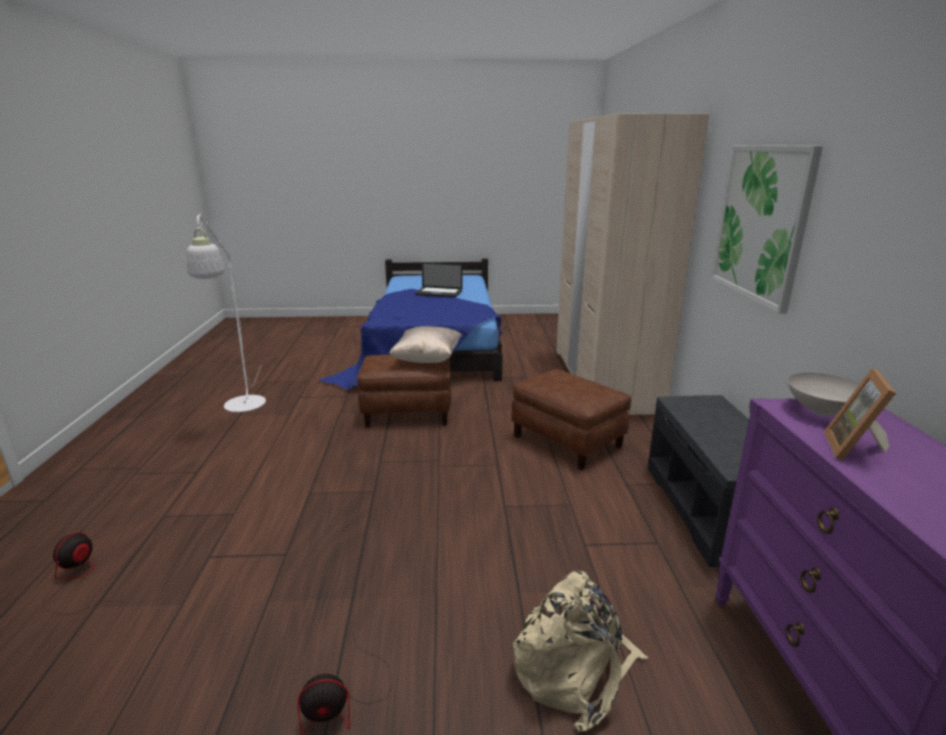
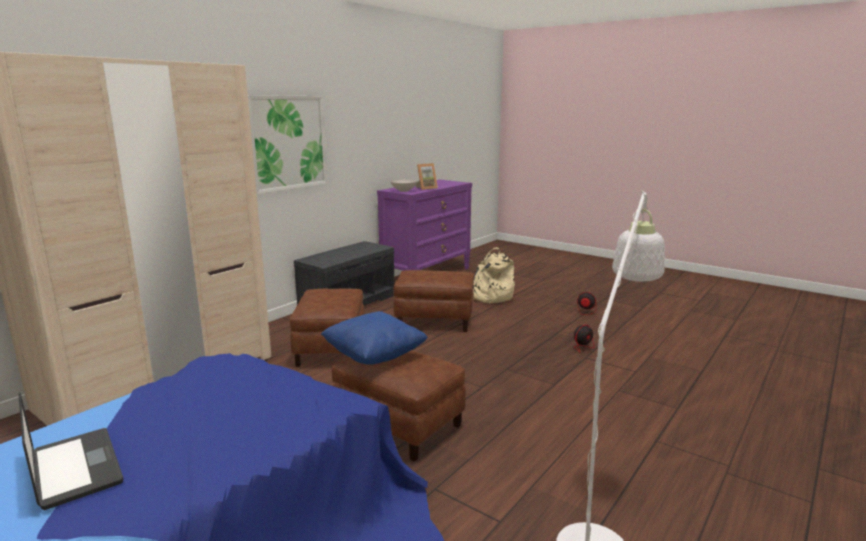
camera: 140 degrees left, 5 degrees down
(78, 582) = (723, 385): fan -> fan (581, 344)
(427, 360) = (374, 356): beige pillow -> blue pillow
(550, 533) = (435, 320): none -> brown ottoman

